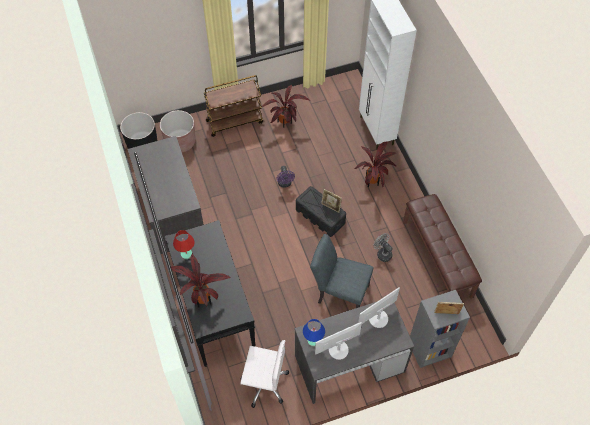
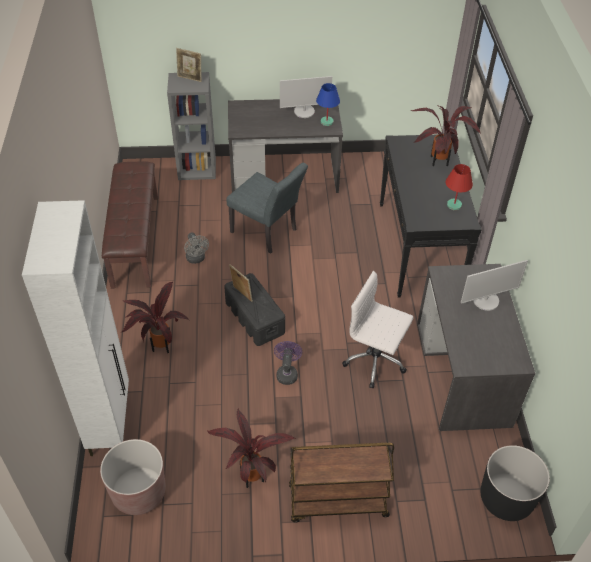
camera: 165 degrees left, 10 degrees down
(180, 142) = (439, 485): brown planter -> brown planter (139, 492)
(264, 383) = (376, 178): white office chair -> white office chair (376, 361)
(378, 318) = (252, 124): monitor -> monitor (486, 300)

